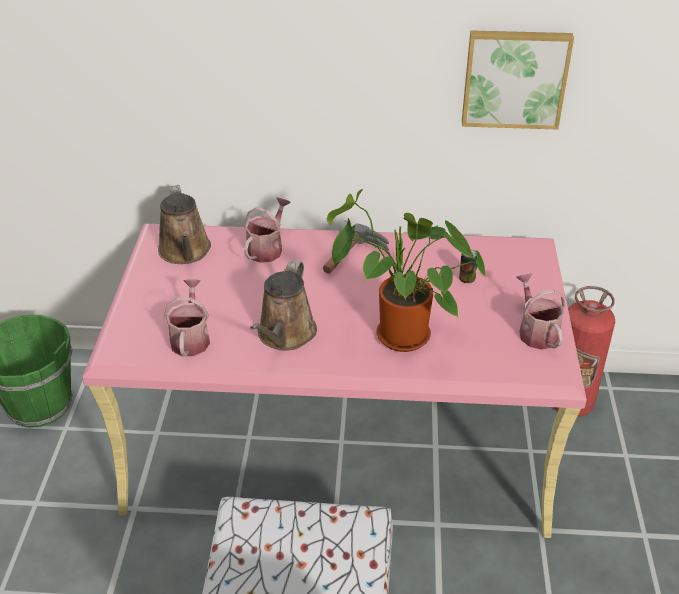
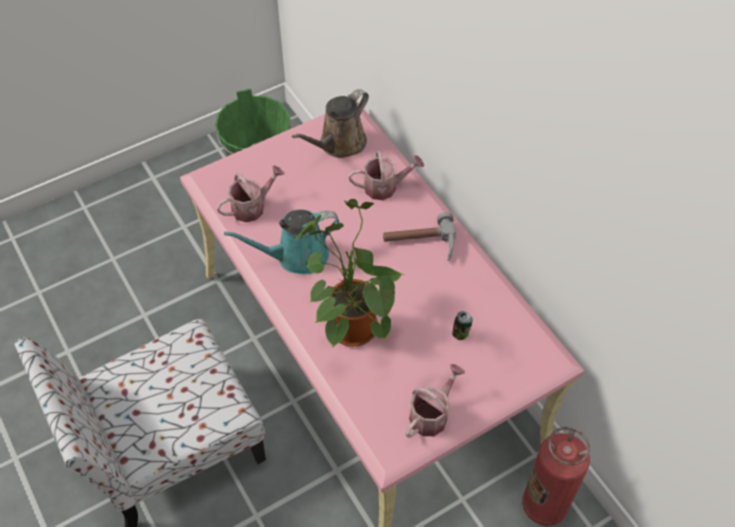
camera: 55 degrees right, 15 degrees up
(285, 335) = (297, 256): brown watering can -> turquoise watering can
(514, 78) = (585, 214): picture -> none

